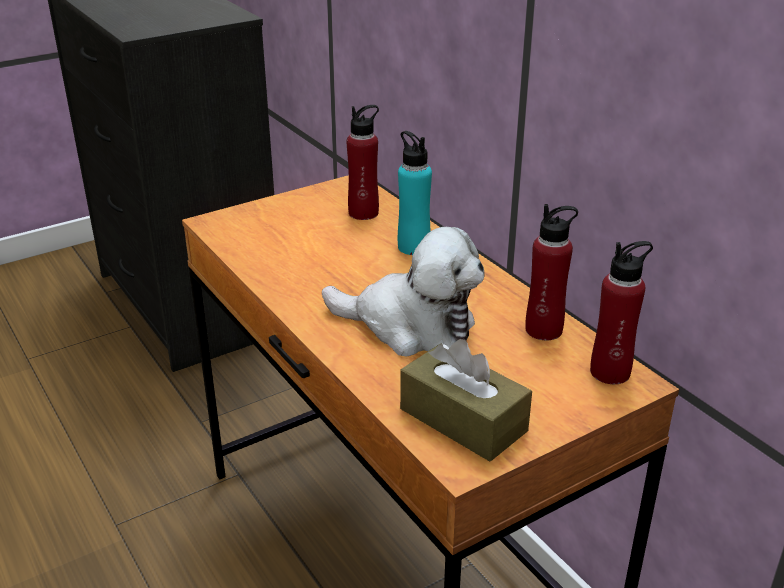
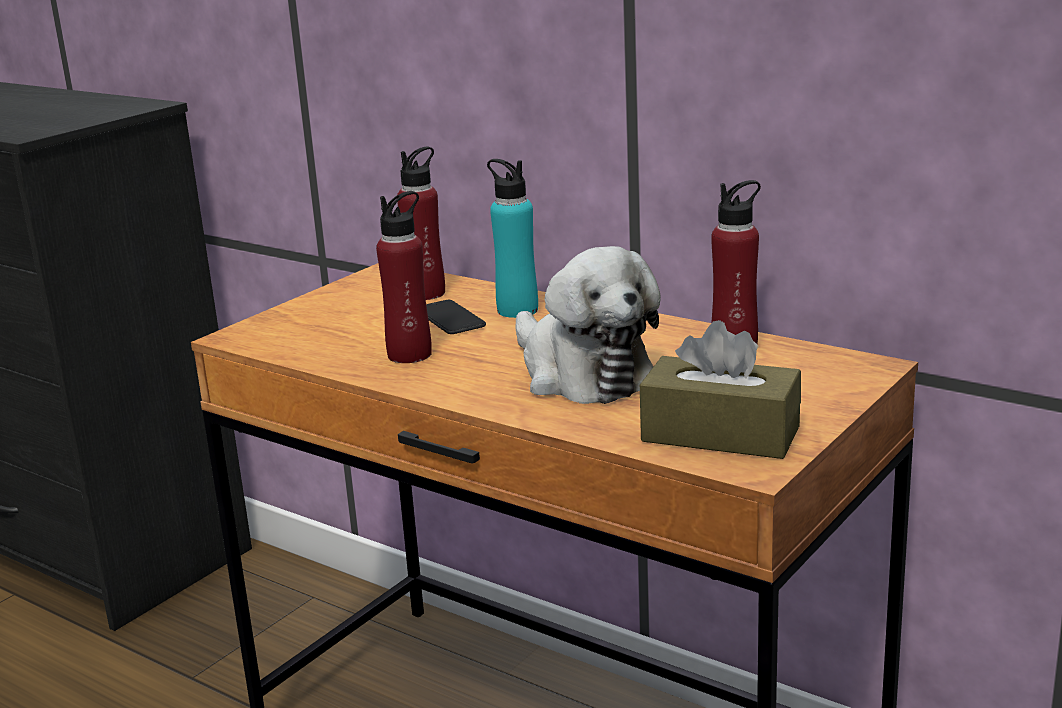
camera: 20 degrees left, 10 degrees down
(361, 243) = (450, 319): none -> phone
(410, 326) = (582, 374): plush toy -> plush toy turned 60 degrees clockwise
(610, 372) = (837, 364): red bottle -> red bottle (410, 354)

